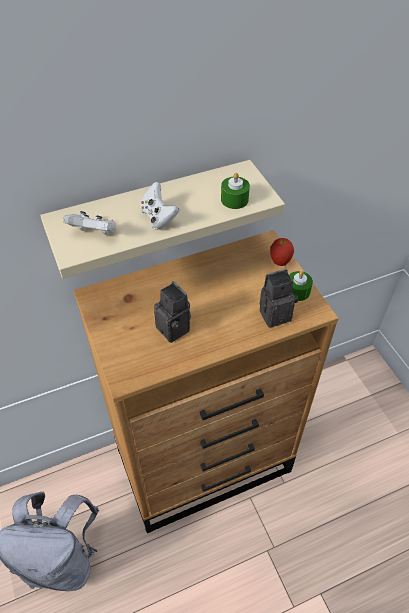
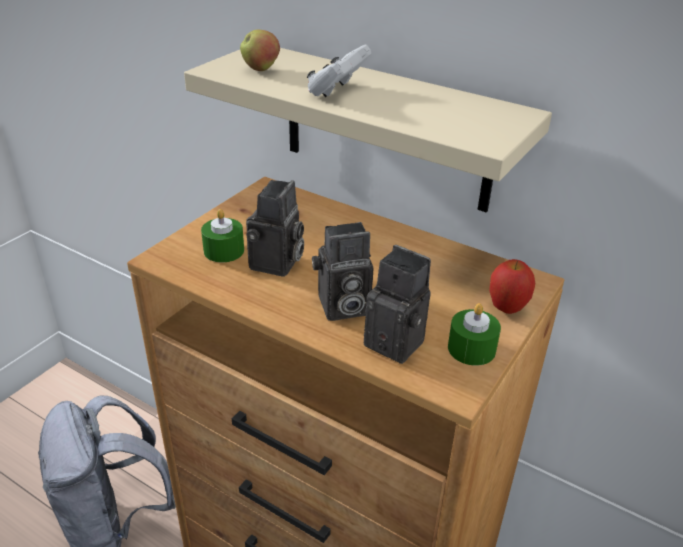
camera: 55 degrees right, 15 degrees down
(94, 233) = (261, 70): white game controller -> apple
(234, 200) = (447, 123): green candle -> green candle (224, 251)
(234, 321) = (341, 308): none -> camera

